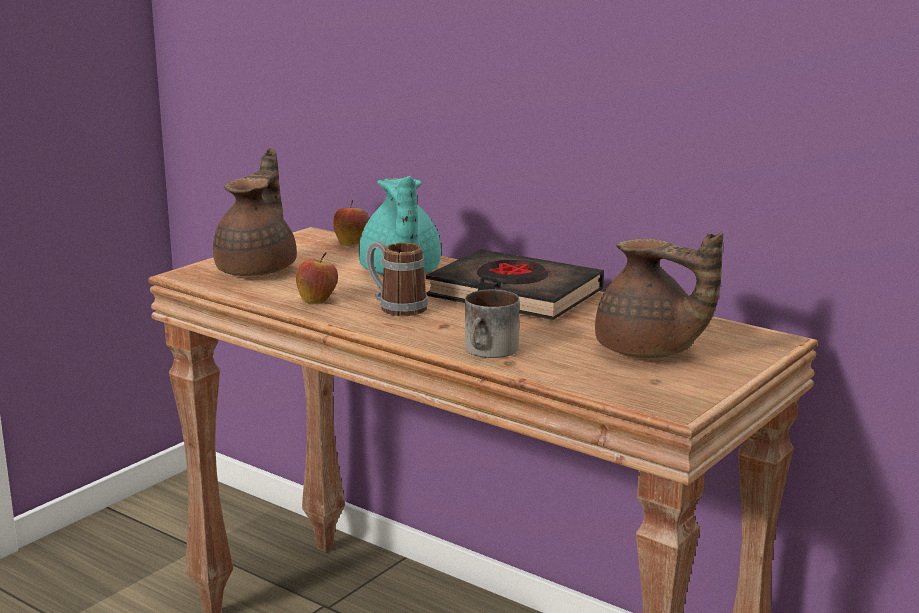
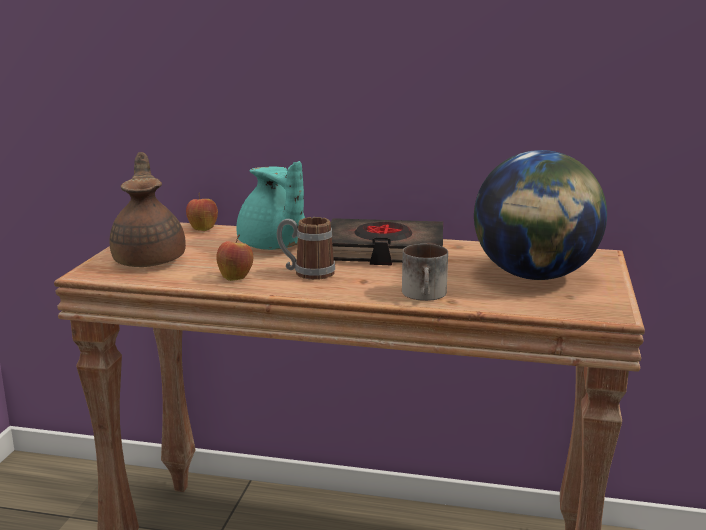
camera: 25 degrees left, 0 degrees up
(649, 352) = (535, 276): brown teapot -> globe

